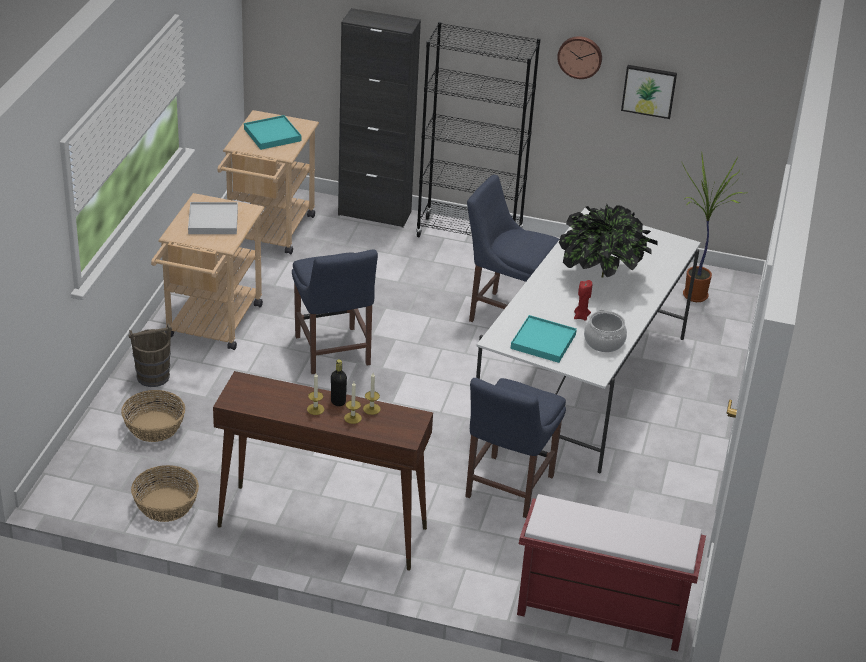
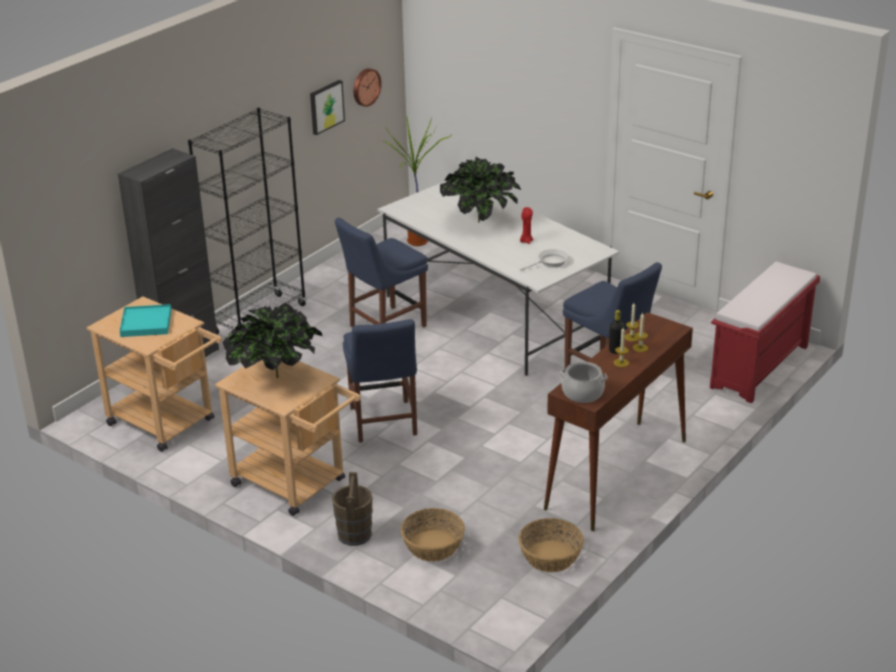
camera: 65 degrees left, 5 degrees down
(213, 221) = (276, 379): white tray -> potted plant
(333, 353) = (383, 423): blue chair -> blue chair turned 75 degrees clockwise
(543, 341) = (550, 263): turquoise tray -> white frying pan
(580, 56) = (280, 107): wall clock -> wall clock (365, 87)
(603, 342) = (564, 239): cooking pot -> cooking pot (582, 393)

